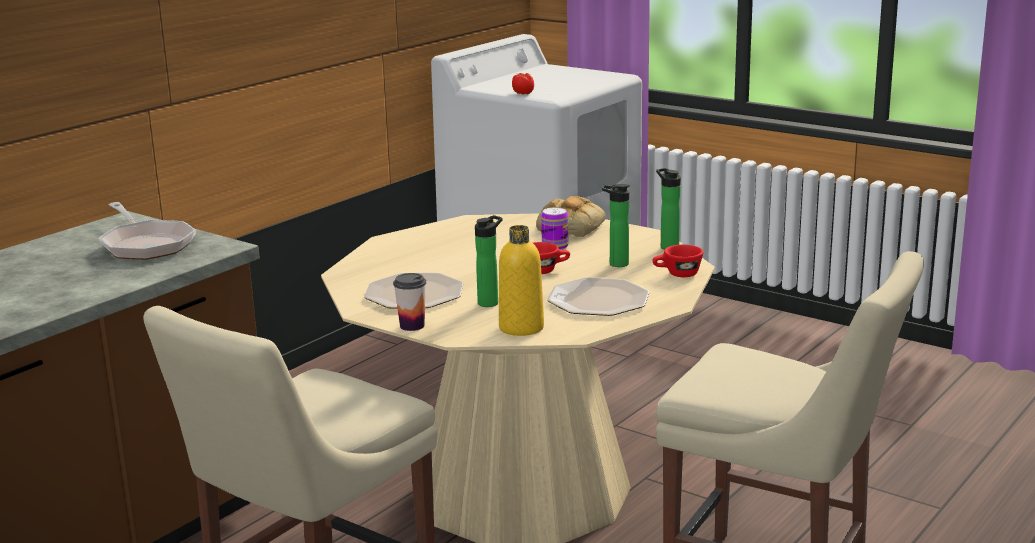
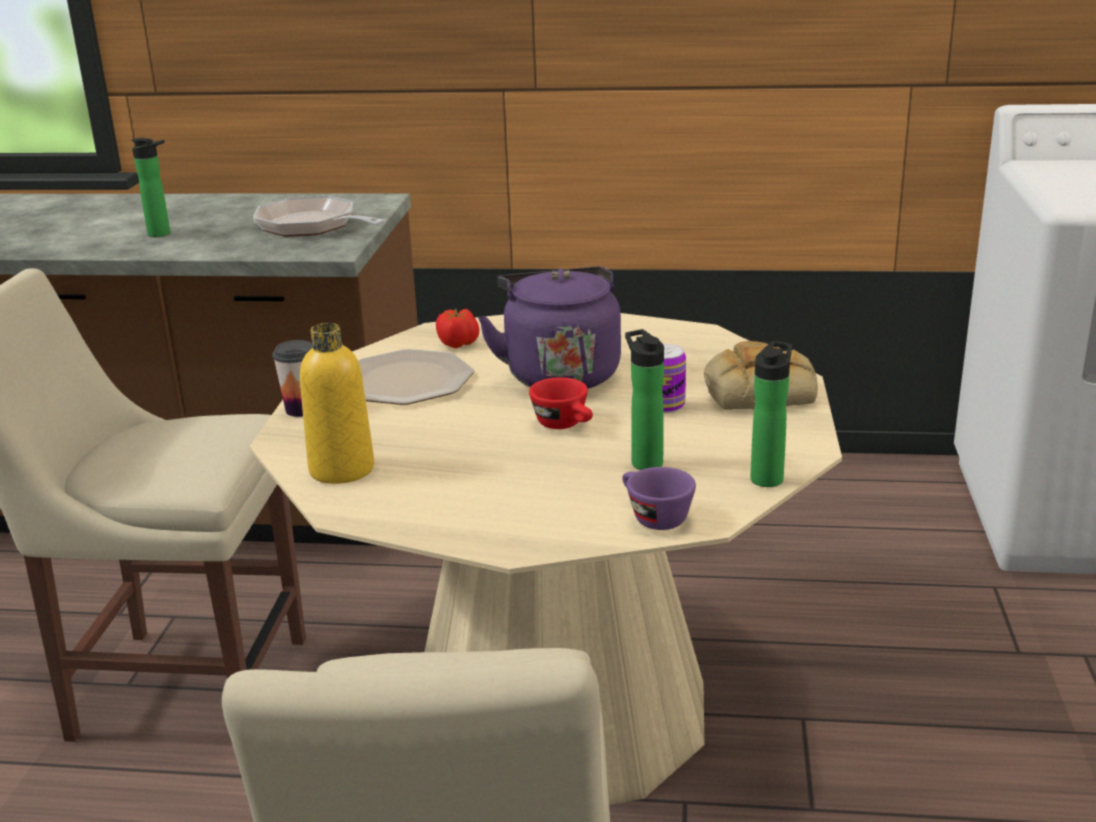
camera: 60 degrees right, 5 degrees up
(146, 245) = (312, 226): frying pan -> frying pan turned 105 degrees clockwise
(472, 258) = (560, 373): none -> purple kettle
(490, 302) = (414, 427): bottle -> bottle (162, 234)
(523, 93) = (1055, 188): tomato -> tomato (459, 344)
(599, 300) = (487, 490): plate -> none
(677, 274) = (653, 517): red cup -> purple cup

